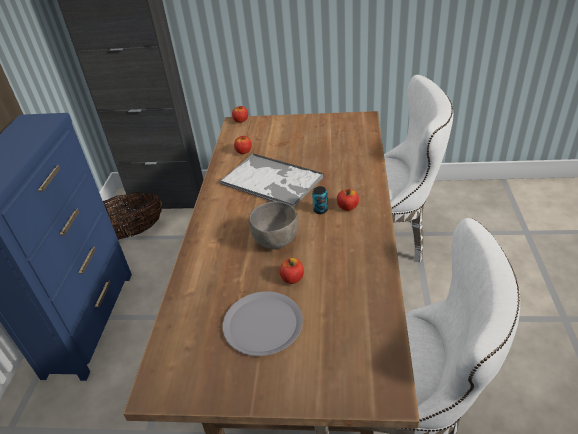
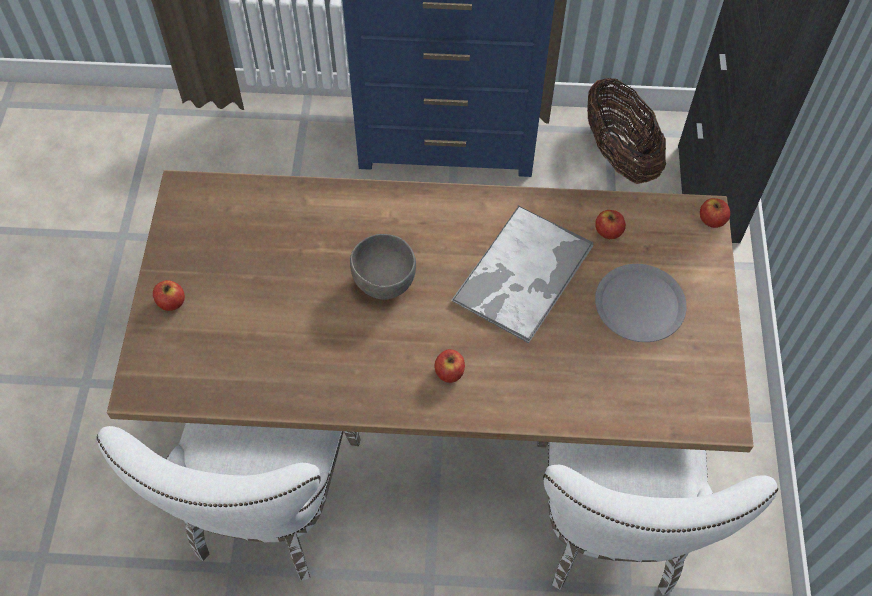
camera: 85 degrees right, 20 degrees up
(262, 324) = (248, 274): grey plate -> grey plate (639, 304)
(292, 278) = (314, 302): apple -> apple (171, 302)
(320, 210) = (445, 337): can -> none

